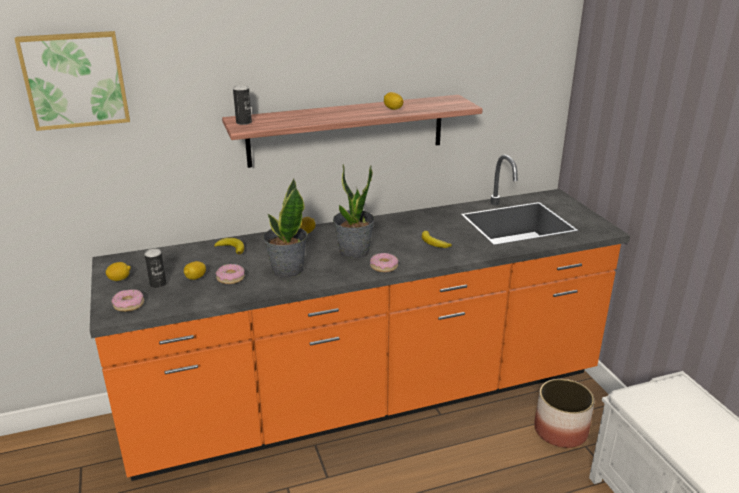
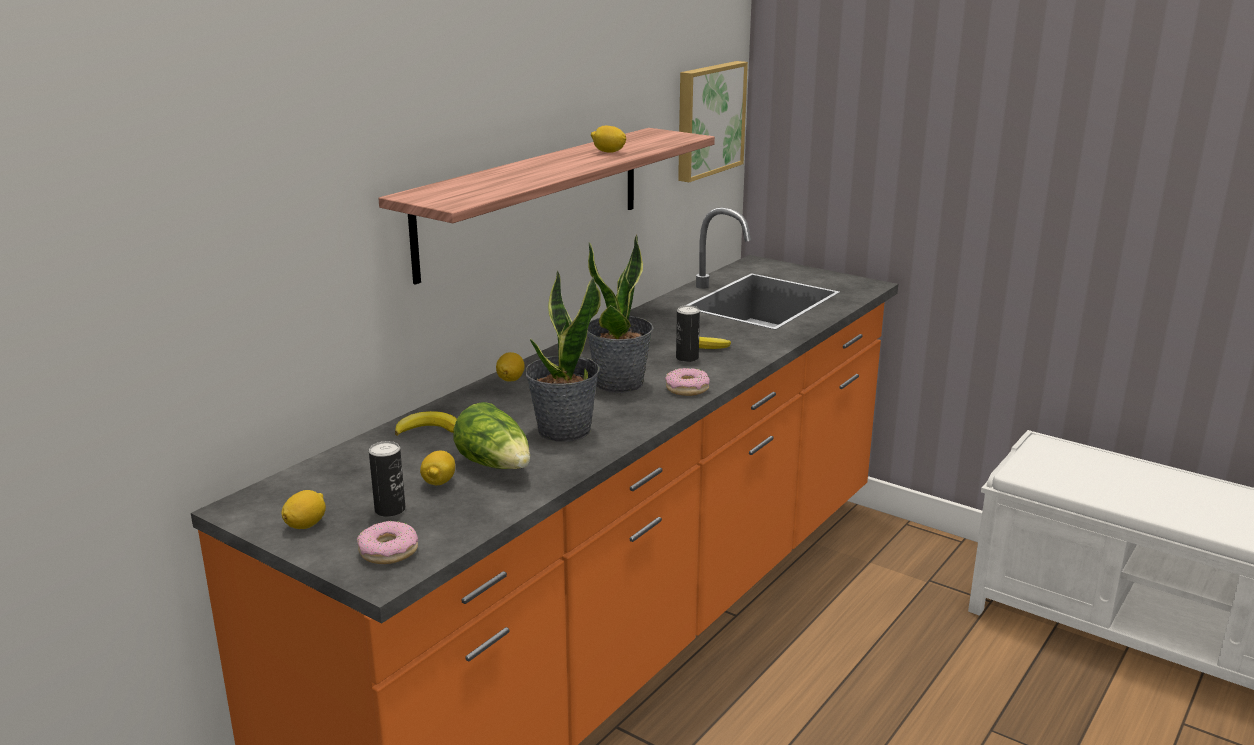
camera: 35 degrees left, 5 degrees down
(75, 79) = (154, 149): picture -> picture (707, 119)
(230, 278) = (496, 465): donut -> lettuce
(244, 122) = (435, 197): can -> can (687, 358)
(560, 431) = (887, 575): planter -> none

